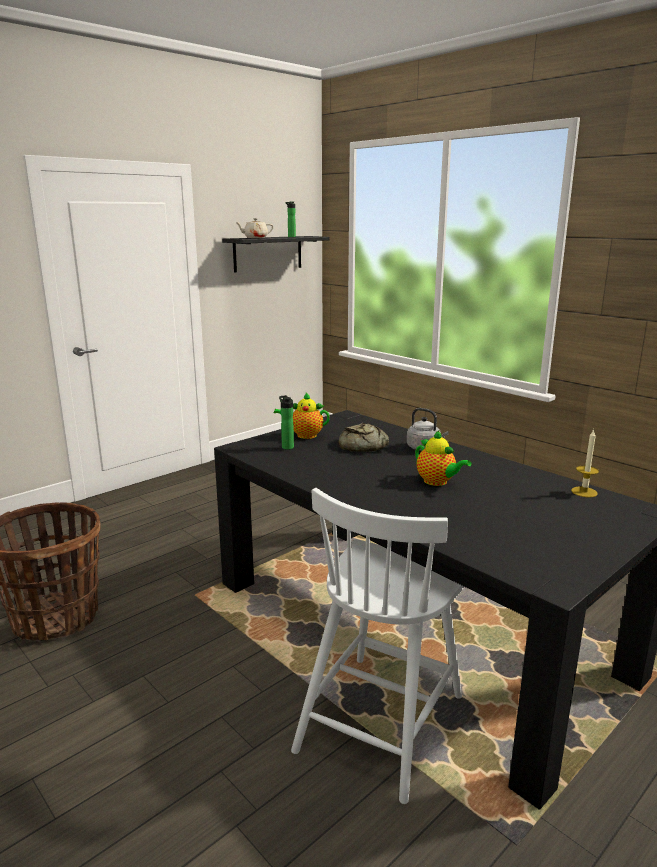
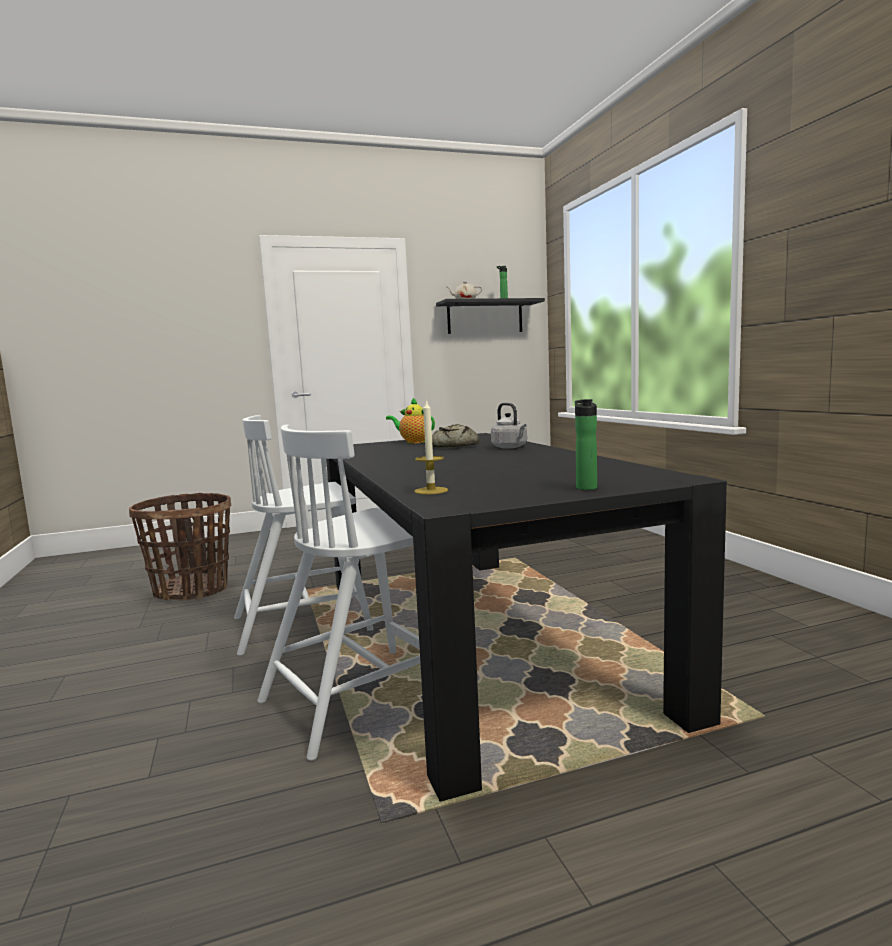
camera: 25 degrees right, 10 degrees down
(238, 641) = (304, 623): none -> white chair
(287, 447) = (384, 446): bottle -> bottle (585, 487)
(437, 482) = (476, 461): teapot -> none
(584, 492) = (625, 468): candle -> candle (431, 491)

